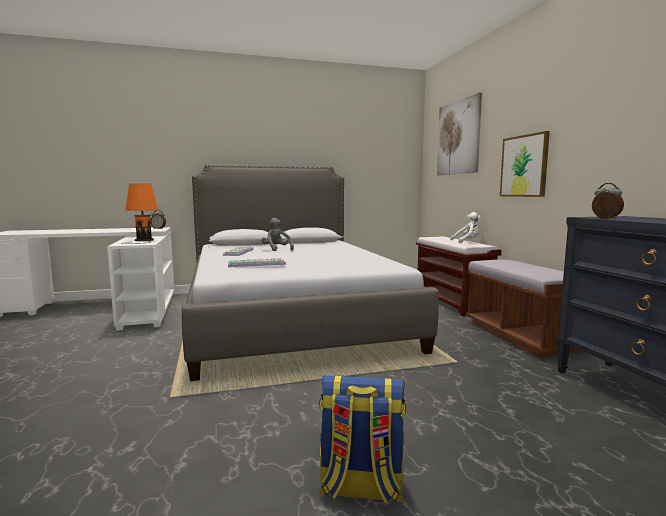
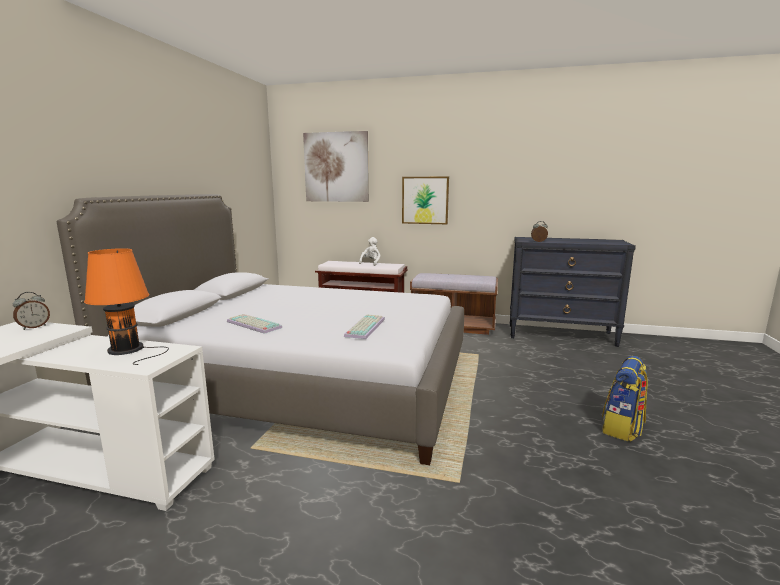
camera: 60 degrees left, 5 degrees up
(276, 249) = (269, 309): grey plush toy -> none

